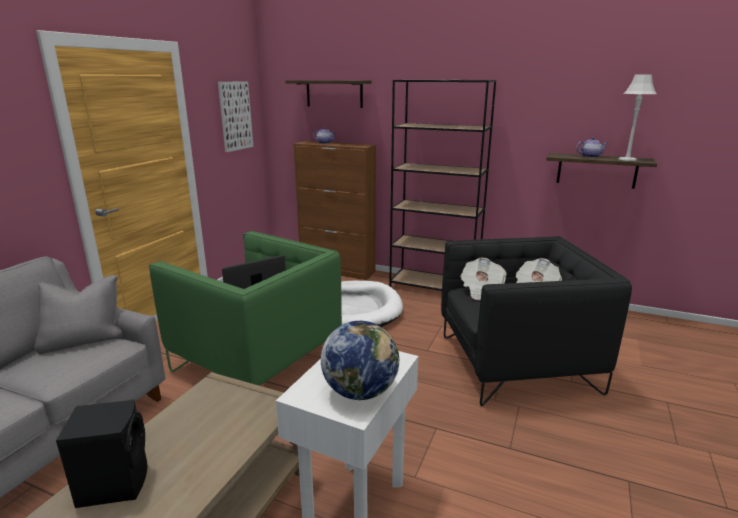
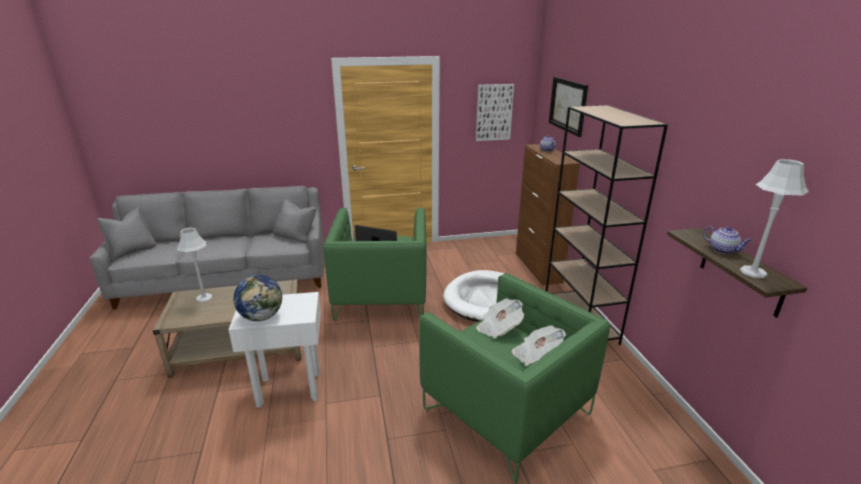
camera: 55 degrees right, 5 degrees up
(115, 482) = (204, 298): black speaker -> grey table lamp
(334, 93) = (568, 105): shelf -> picture
(515, 364) = (505, 410): black armchair -> green armchair

